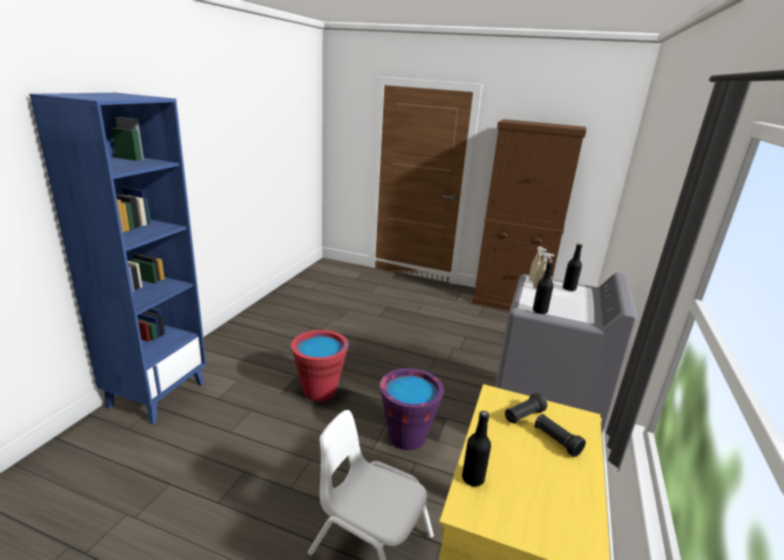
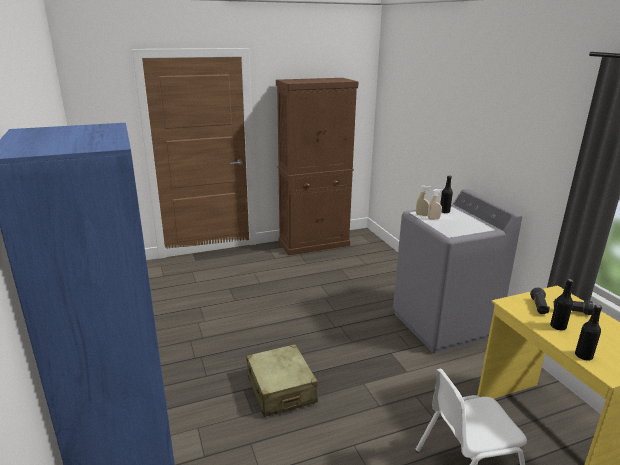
camera: 40 degrees left, 0 degrees up
(320, 390) = (281, 389): red bucket -> beige suitcase
(407, 437) = (387, 382): purple bucket -> none
(539, 311) = (461, 234): black bottle -> black bottle (558, 327)

